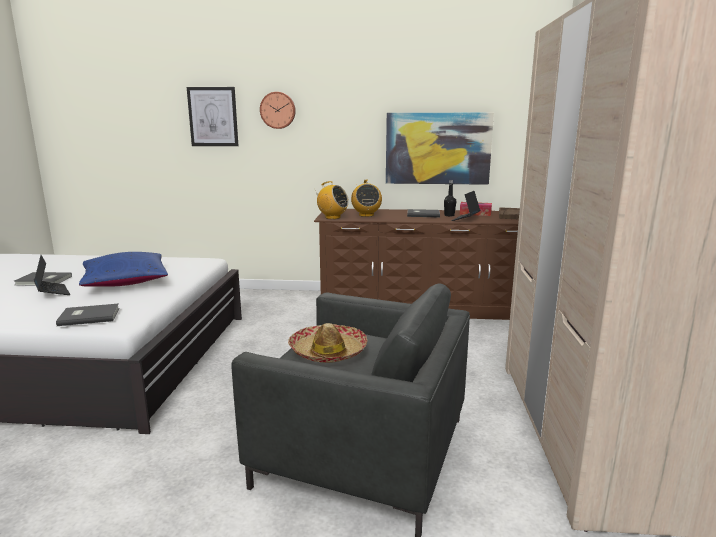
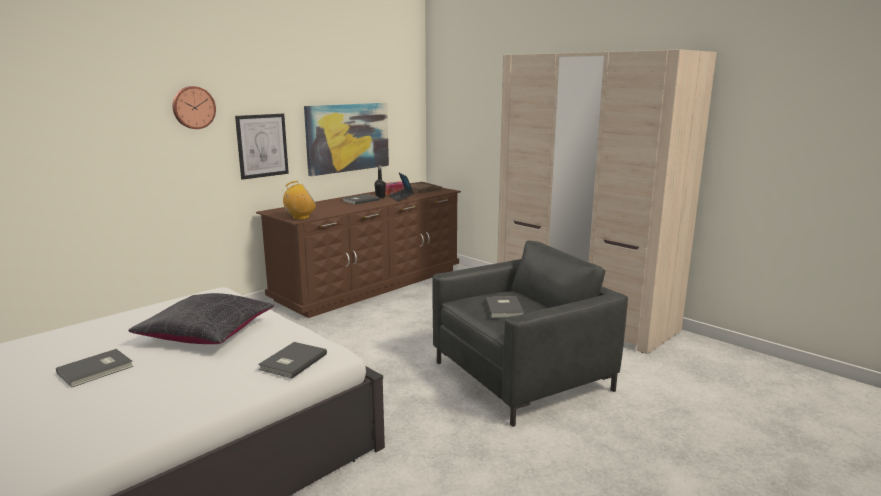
camera: 50 degrees left, 0 degrees up
(52, 292) = (163, 369): laptop -> none
(126, 282) = (207, 334): blue pillow -> black pillow
(213, 117) = (108, 119): picture -> picture (262, 145)
(327, 352) = (505, 308): hat -> grey book
(366, 215) = (319, 210): radio -> none

